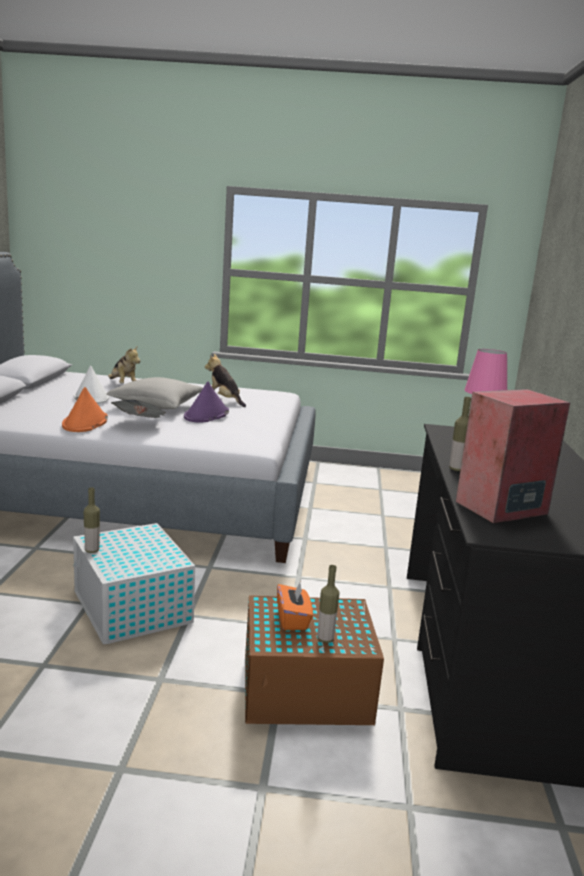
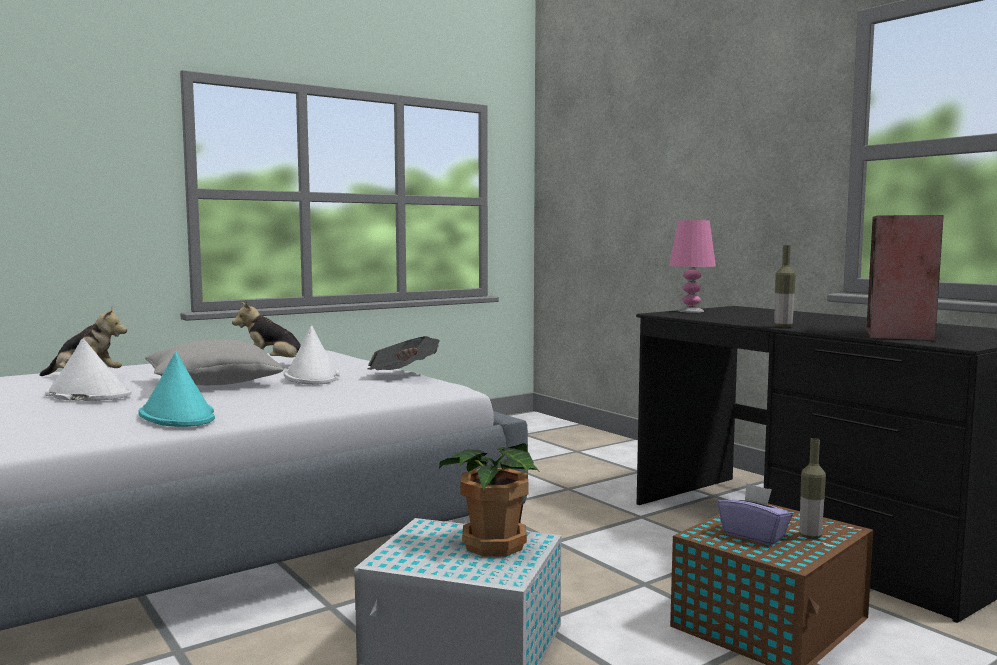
camera: 40 degrees left, 10 degrees down
(85, 423) = (177, 415): orange hat -> turquoise hat
(92, 550) = (420, 569): bottle -> none
(140, 424) = (259, 399): newspaper -> newspaper (403, 375)
(151, 554) = (493, 544): none -> potted plant
(206, 415) = (312, 377): purple hat -> white hat
(293, 619) = (754, 535): orange tissue box -> purple tissue box

